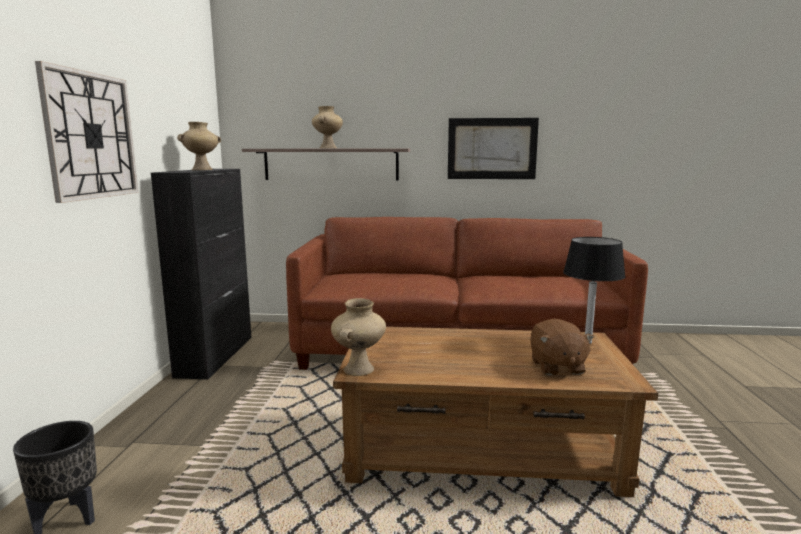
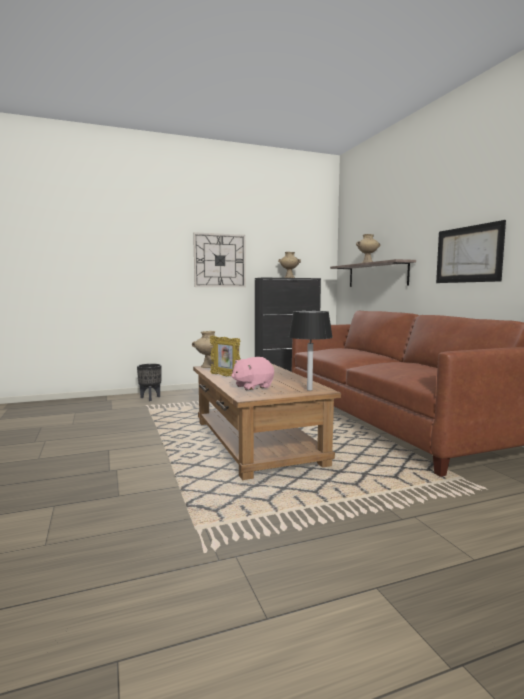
camera: 65 degrees right, 5 degrees down
(463, 371) = (225, 376): none -> picture frame
(556, 367) = (252, 386): brown plush toy -> pink plush toy

